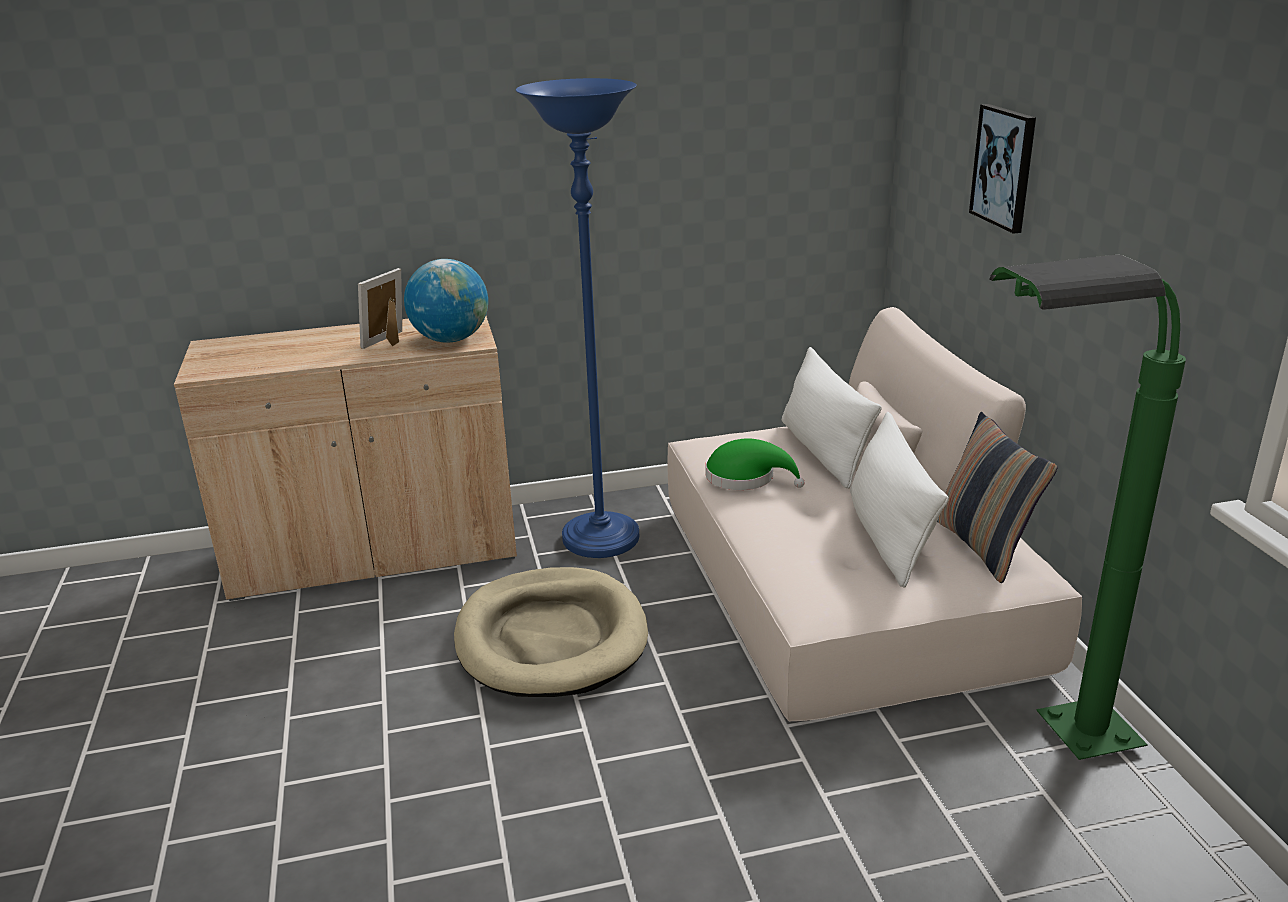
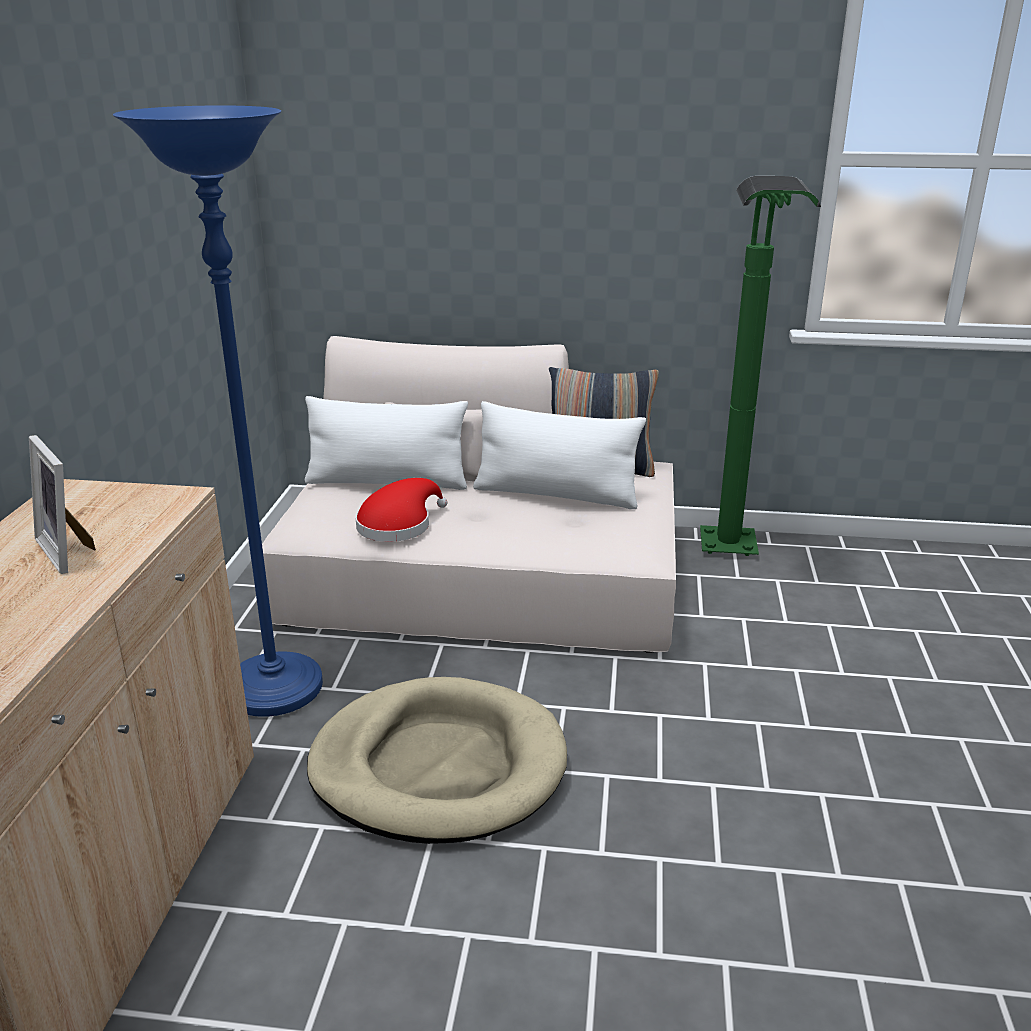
camera: 70 degrees left, 0 degrees up
(451, 339) = (136, 509): globe -> none
(746, 477) = (398, 525): green hat -> red hat
(1004, 167) = (470, 163): picture -> none

